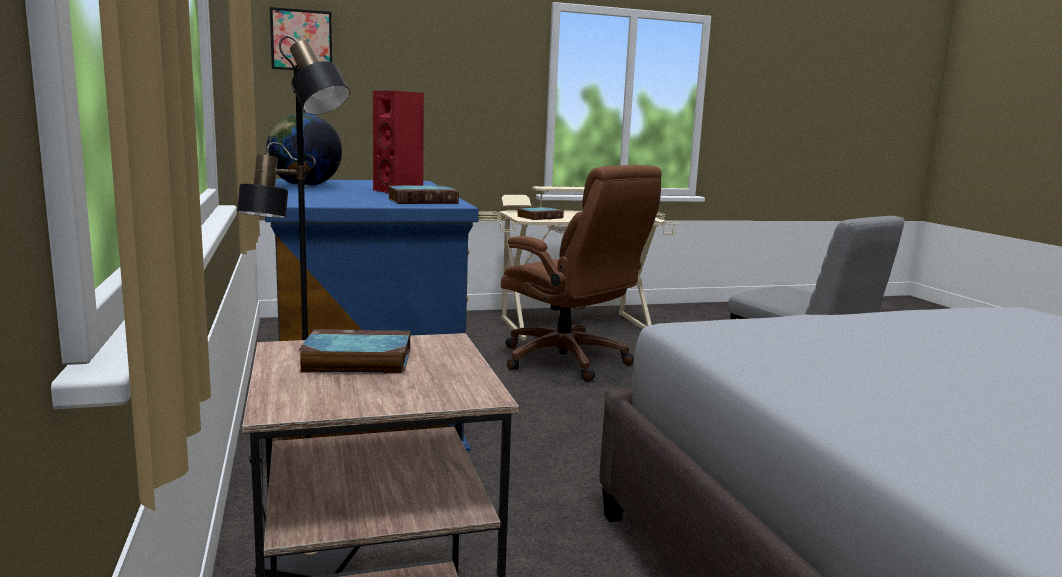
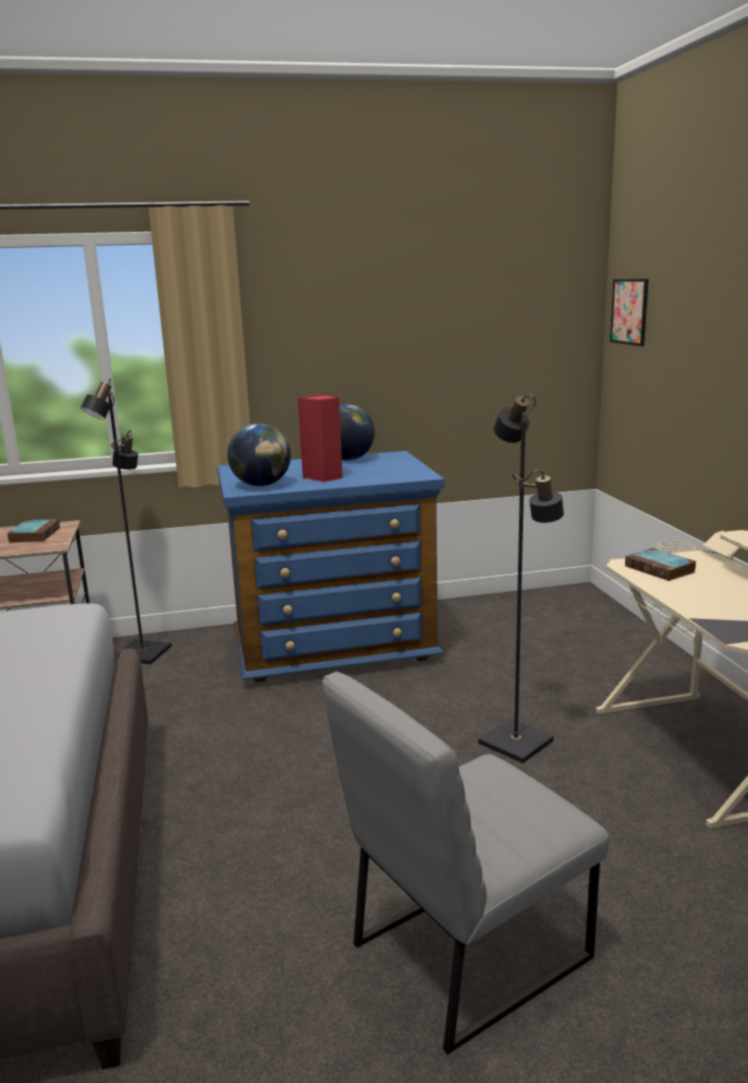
camera: 95 degrees right, 5 degrees up
(423, 201) = (262, 485): book -> globe
(570, 362) = (515, 742): brown office chair -> black floor lamp

